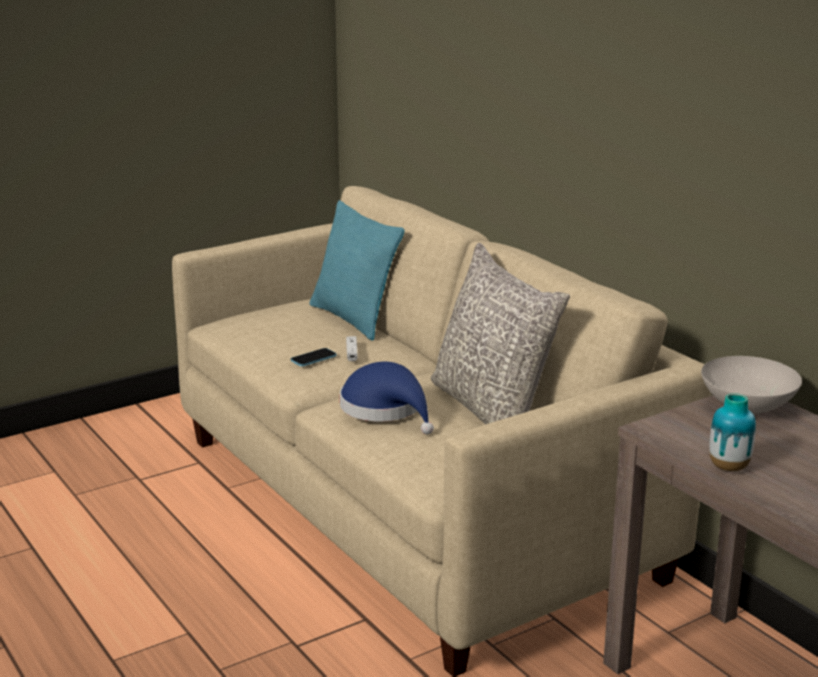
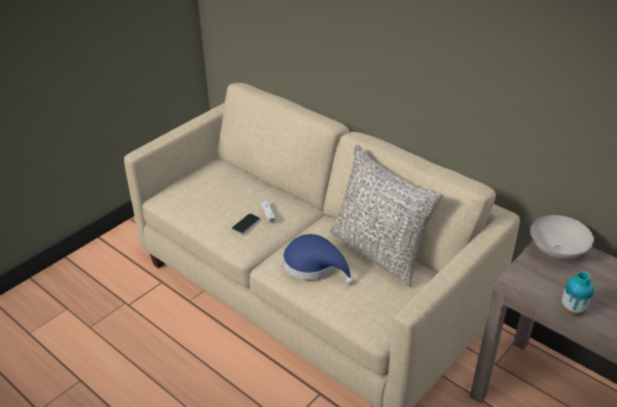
camera: 15 degrees left, 15 degrees up
(353, 319) = (254, 180): turquoise pillow -> none

